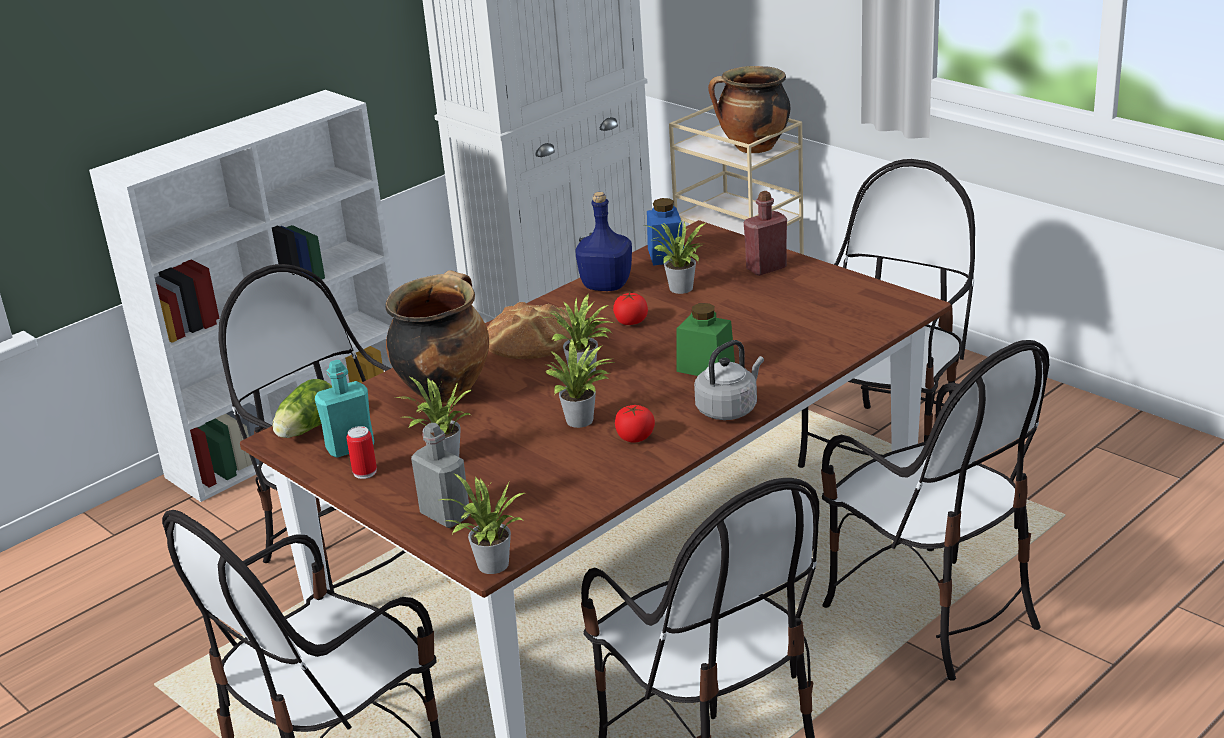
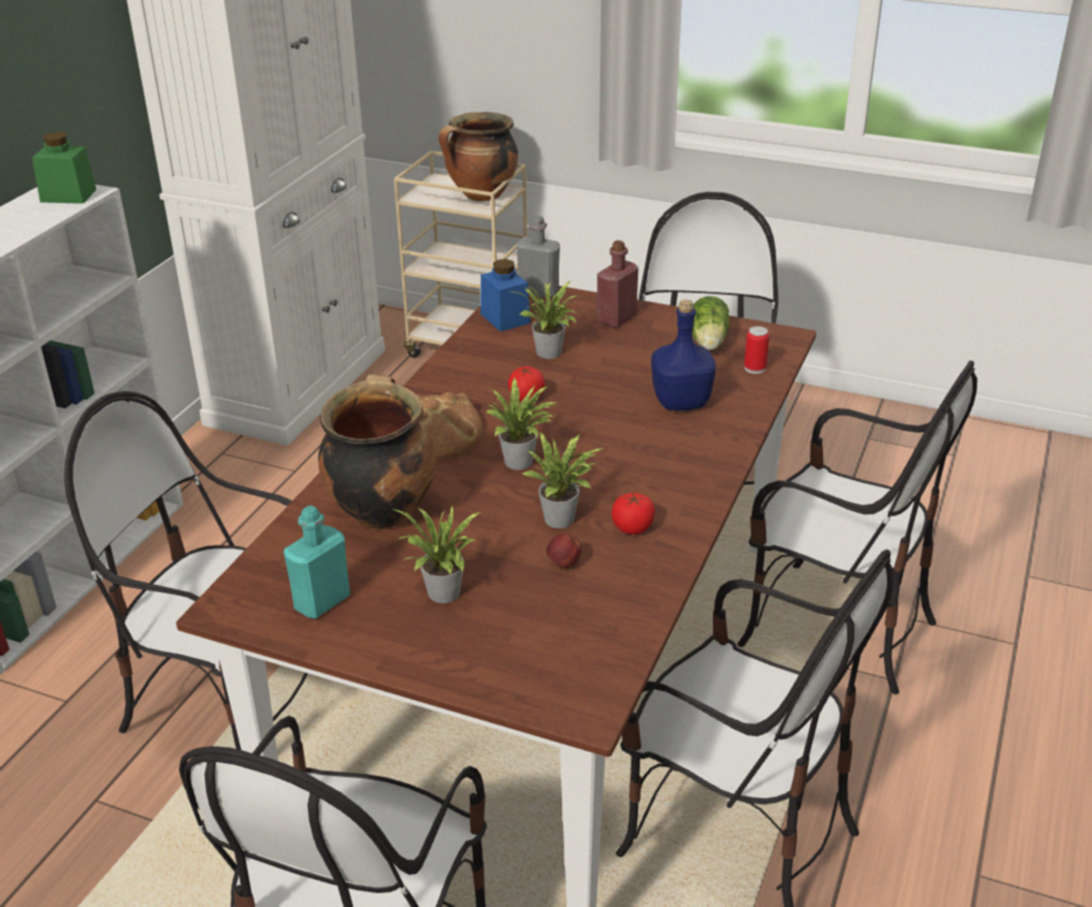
camera: 25 degrees left, 5 degrees up
(305, 429) = (250, 590): lettuce -> lettuce (708, 342)
(365, 472) = (363, 630): can -> can (754, 368)
(445, 515) = (498, 665): grey bottle -> grey bottle (538, 292)
(490, 567) = (597, 718): potted plant -> none
(555, 454) = (563, 564): none -> apple
(606, 284) = (468, 359): blue bottle -> blue bottle (680, 401)
(705, 367) = (641, 435): green jar -> green jar (68, 196)
(729, 409) = (702, 477): grey kettle -> none

